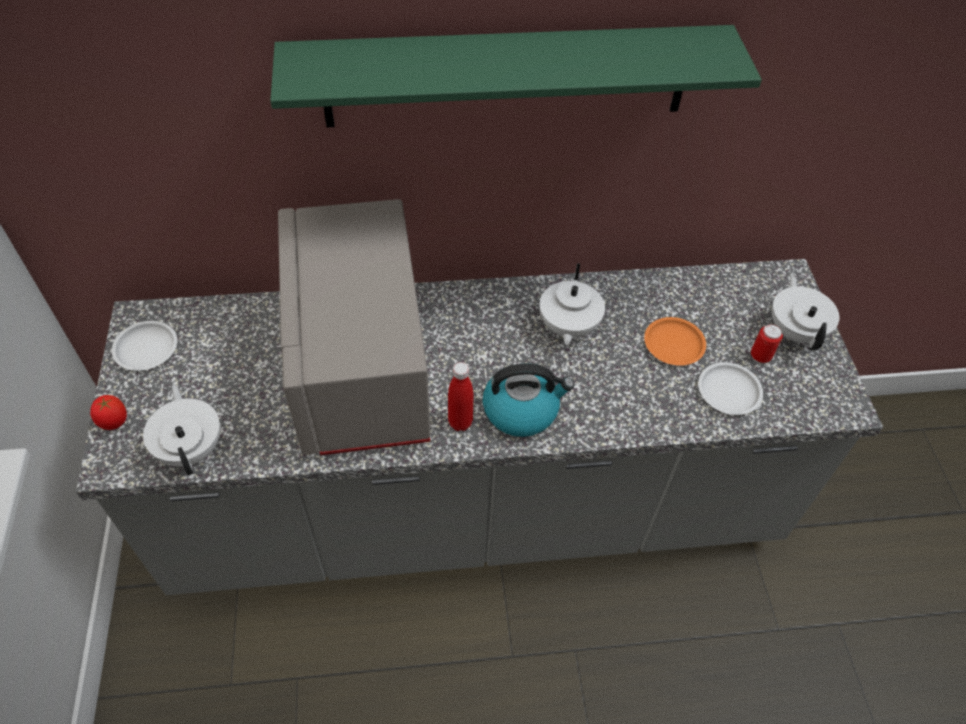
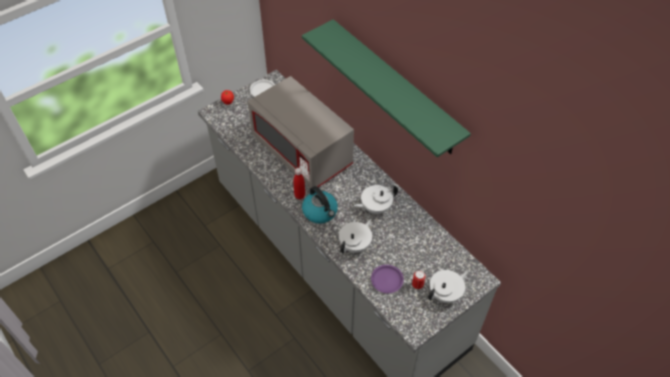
camera: 60 degrees right, 0 degrees up
(192, 448) = (233, 127): white teapot -> white teapot (355, 245)
(359, 366) = (302, 152): grey microwave -> grey microwave turned 90 degrees counterclockwise
(673, 344) = (397, 249): orange plate -> none
(728, 392) = (386, 280): white plate -> purple plate

